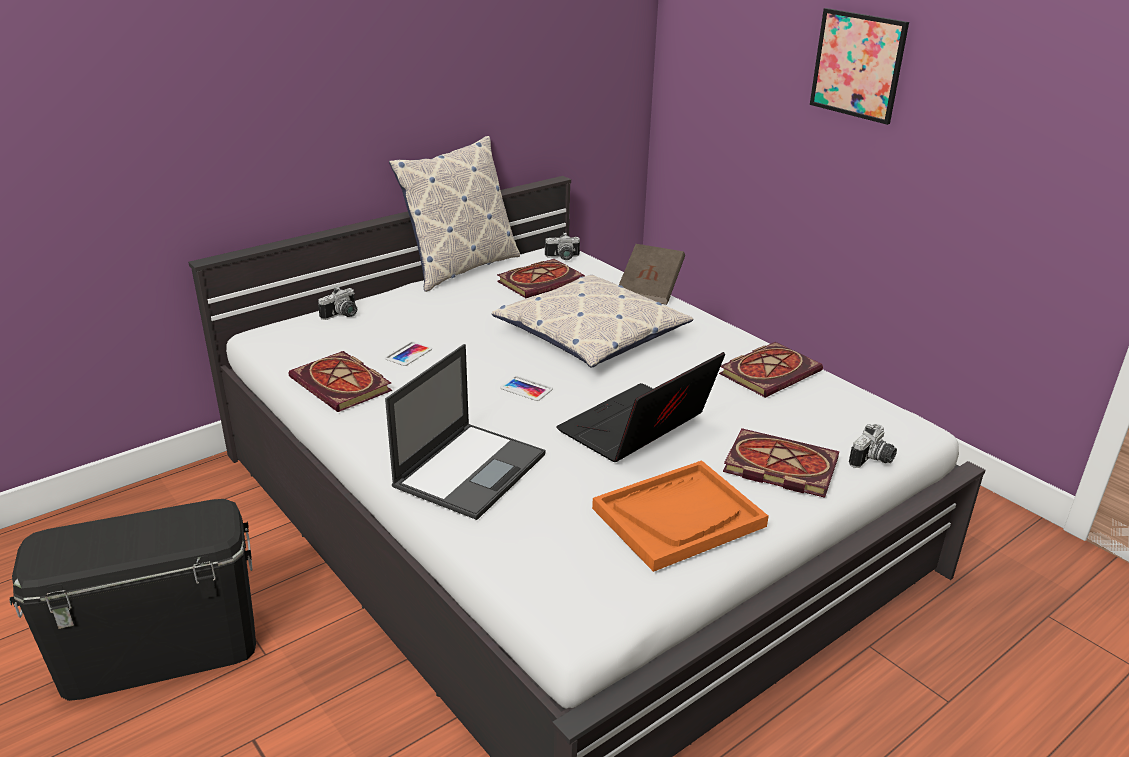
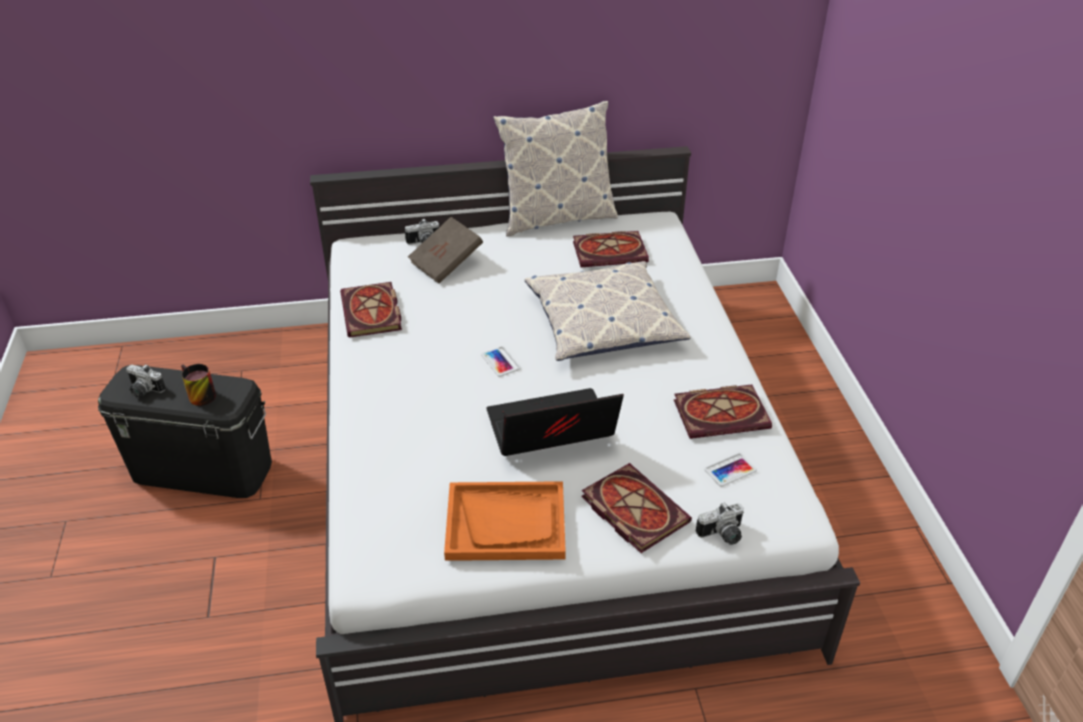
camera: 30 degrees right, 10 degrees up
(165, 534) = (197, 395): none -> mug
(408, 354) = (442, 298): phone -> phone (730, 470)
(471, 469) = (397, 422): laptop -> none
(563, 258) = (654, 230): camera -> camera (143, 391)
(650, 290) = (700, 289): brown book -> brown book (446, 264)
(857, 65) = (946, 121): picture -> none

